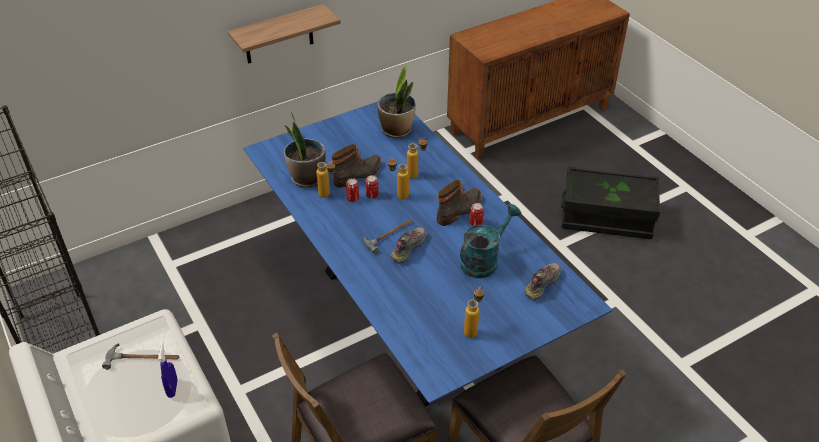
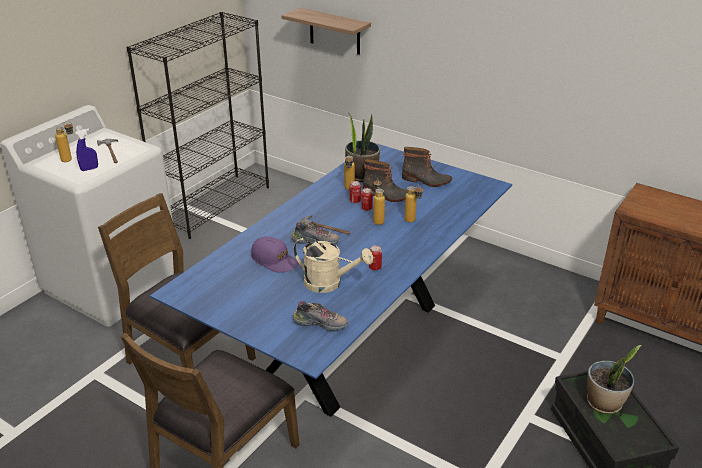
camera: 65 degrees right, 10 degrees down
(278, 35) = (468, 85): shelf -> shelf (334, 31)
(397, 130) = (463, 197): potted plant -> potted plant (604, 403)
(423, 287) = (274, 260): none -> purple cap
(459, 210) = (385, 255): boot -> boot (426, 181)
(473, 329) = (240, 297): bottle -> bottle (70, 160)
(484, 260) = (329, 283): turquoise watering can -> beige watering can

